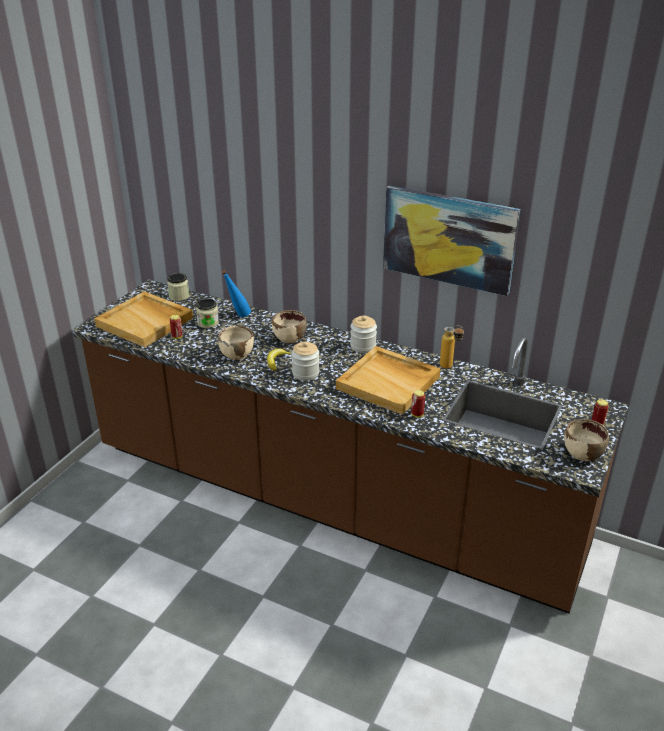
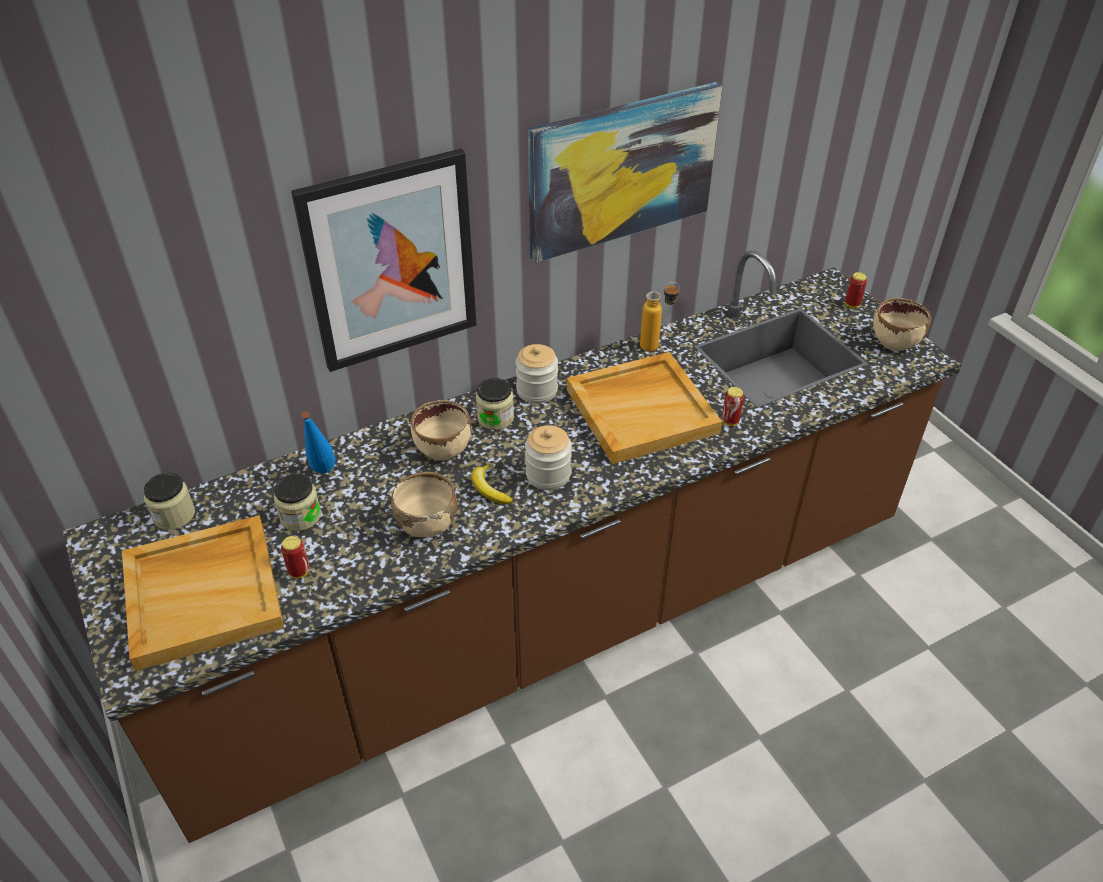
camera: 55 degrees left, 10 degrees up
(307, 226) = (391, 262): none -> picture
(328, 343) = (495, 418): none -> jar

